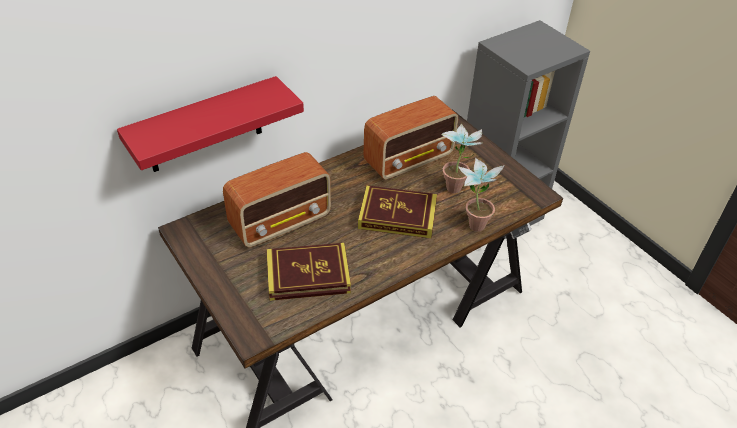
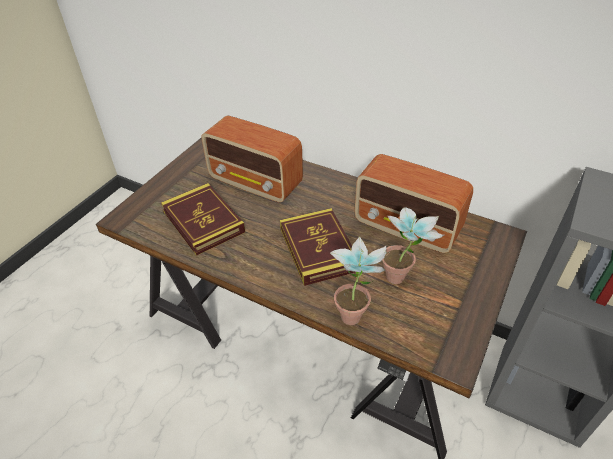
camera: 65 degrees right, 0 degrees up
(204, 126) = (253, 68): red shelf -> none

